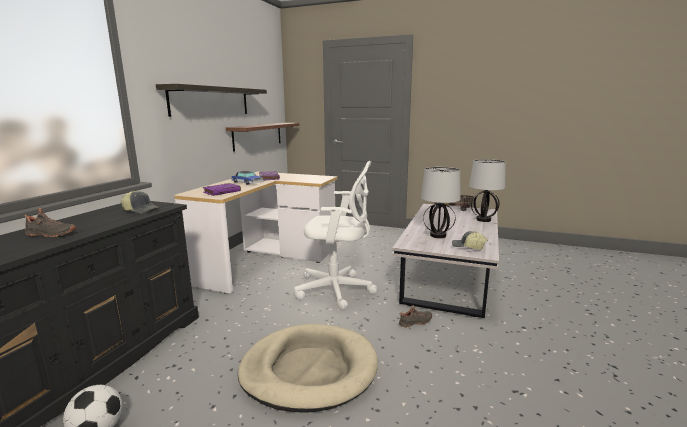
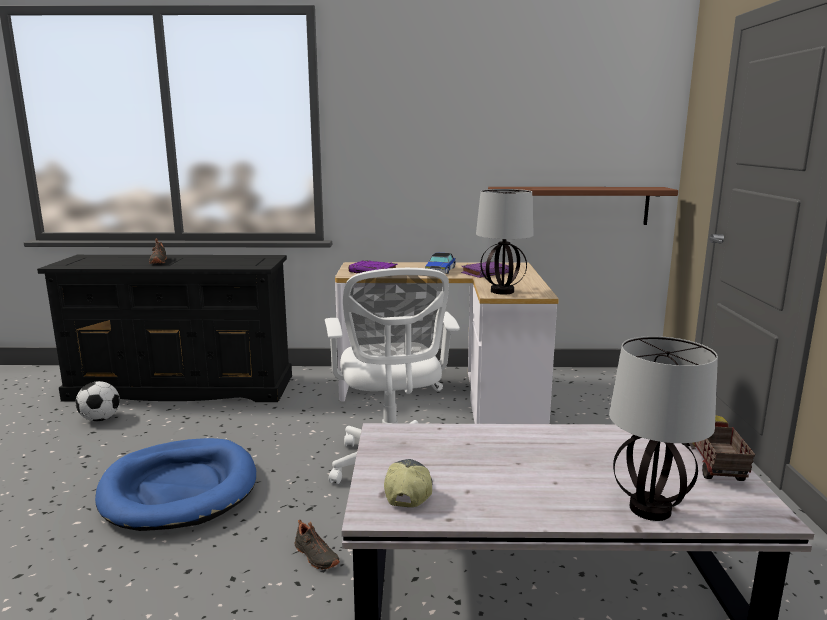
camera: 70 degrees right, 0 degrees up
(141, 210) = (240, 263): cap -> none
(211, 101) = (462, 147): shelf -> none
(309, 370) = (179, 489): beige dog bed -> blue dog bed
(437, 235) = (459, 456): table lamp -> table lamp (501, 291)

